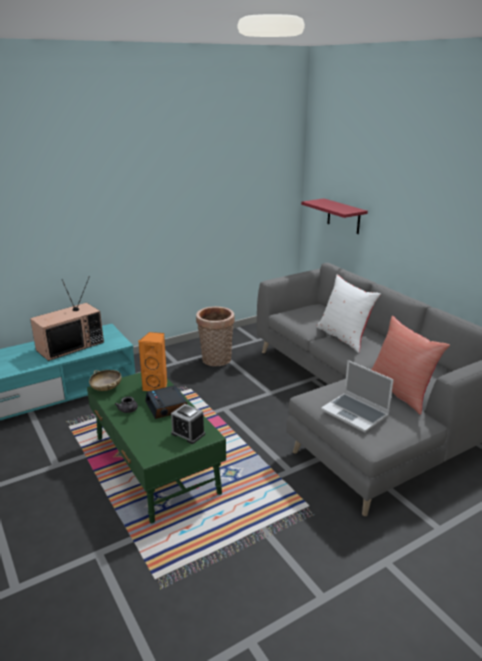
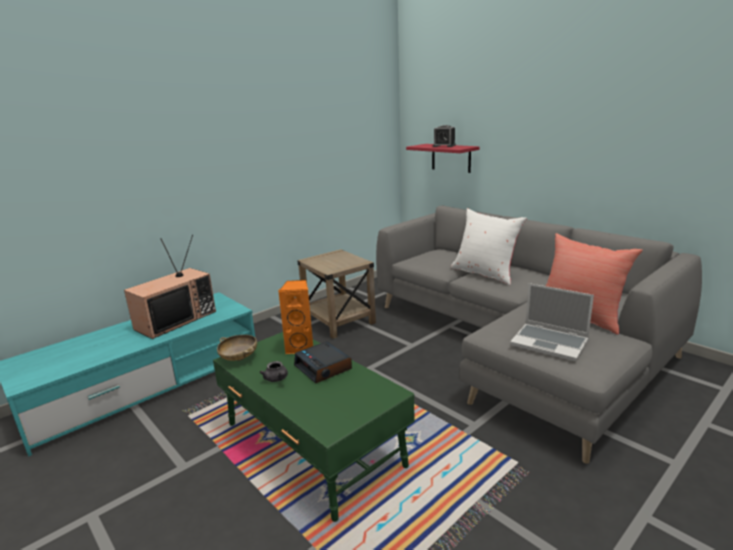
camera: 10 degrees left, 5 degrees down
(188, 434) = (365, 395): alarm clock -> alarm clock (444, 146)
(216, 361) = (339, 321): basket -> beige side table

